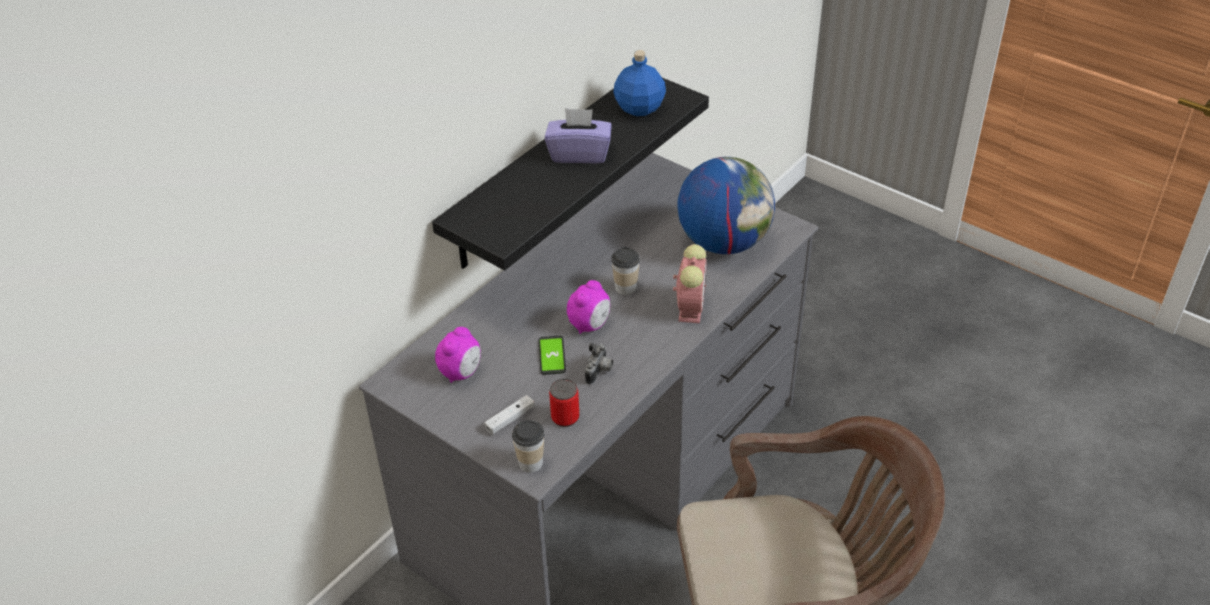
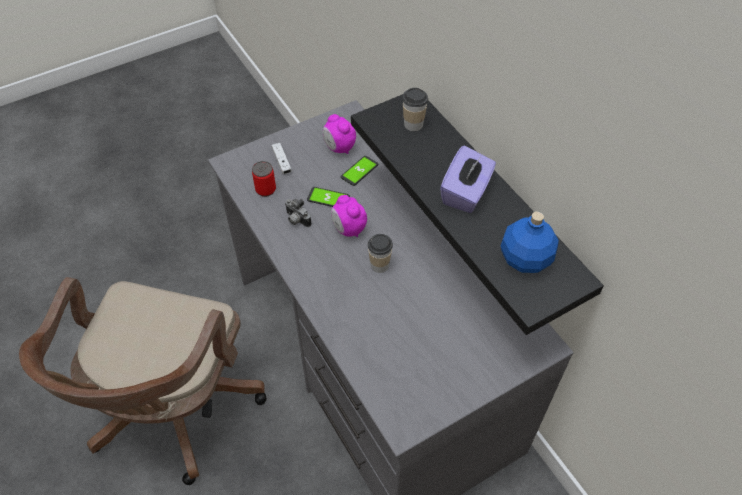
camera: 110 degrees right, 10 degrees up
(494, 342) = (359, 171): none -> phone
(530, 463) = (238, 162): cup -> cup (413, 124)
(690, 306) = (335, 301): alarm clock -> none
(723, 242) = (406, 359): globe -> none

